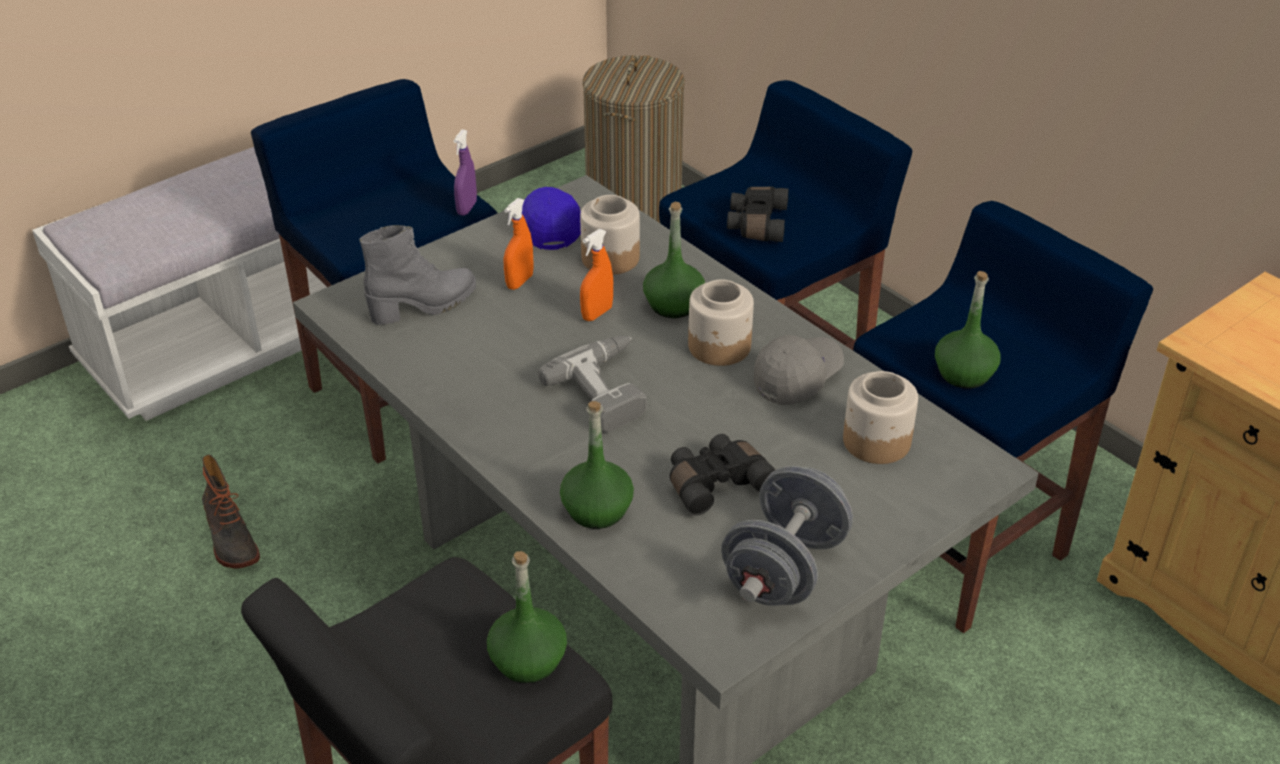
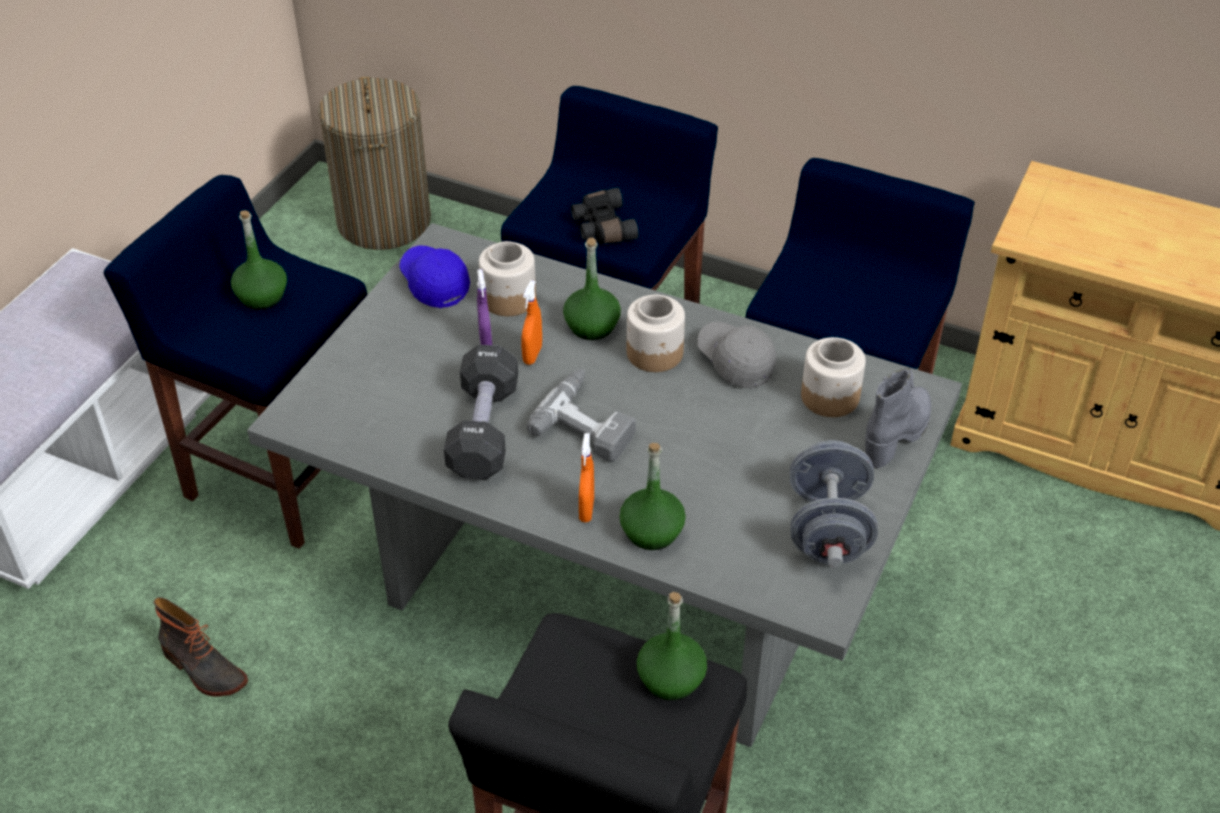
camera: 25 degrees left, 5 degrees up
(424, 306) = (374, 395): grey boot -> grey boot (897, 435)
(467, 208) = (334, 286): purple spray bottle -> purple spray bottle (486, 343)
(501, 366) = (483, 430): none -> black dumbbell
(519, 282) = (444, 345): orange spray bottle -> orange spray bottle (586, 509)
(715, 482) = (729, 475): black binoculars -> none
(797, 378) = (735, 362): grey cap -> grey cap turned 60 degrees counterclockwise
(964, 373) = (850, 314): green bottle -> green bottle (262, 296)

